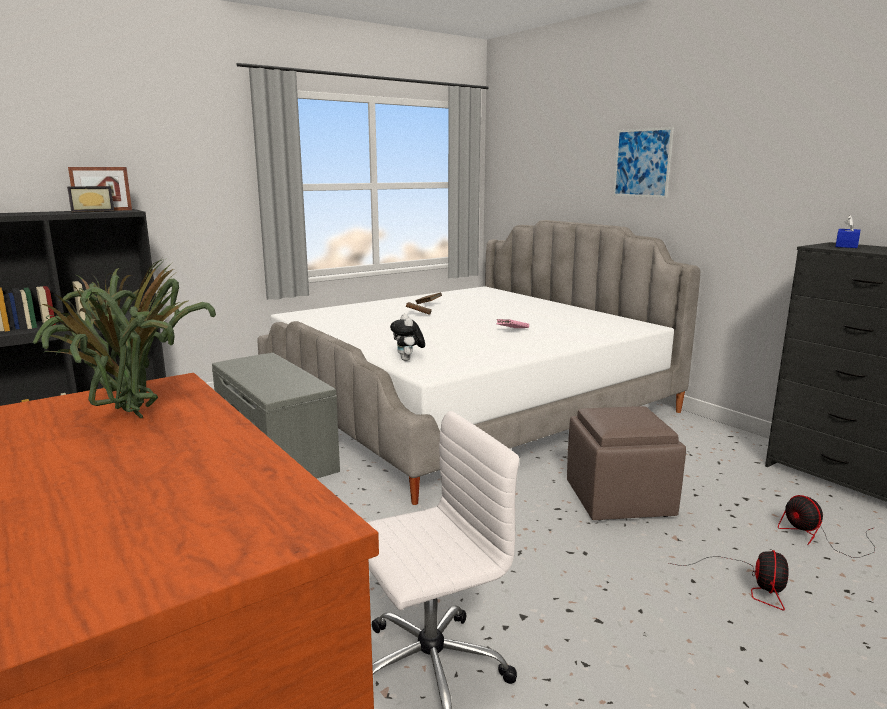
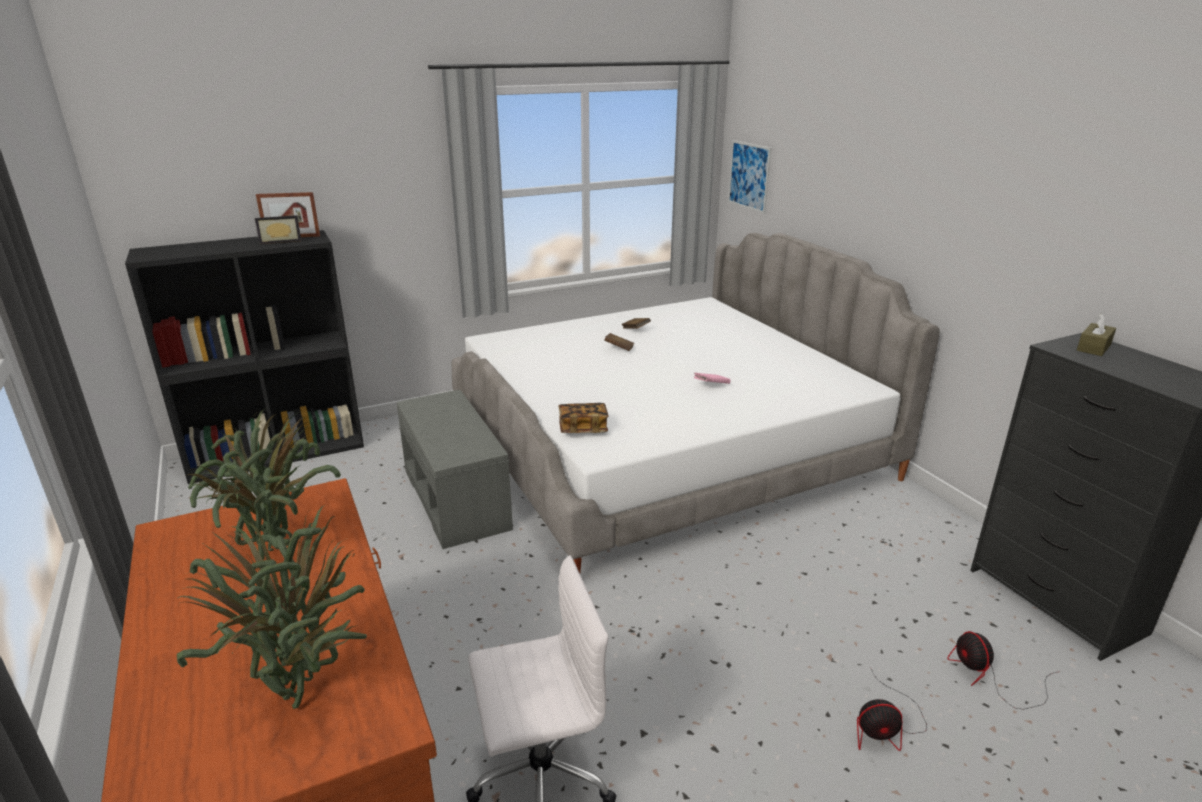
camera: 10 degrees right, 10 degrees up
(200, 506) = (302, 687): none -> potted plant
(408, 360) = (583, 429): plush toy -> book
(620, 500) = (789, 599): brown ottoman -> none
(642, 163) = (890, 189): picture -> picture (749, 176)
(749, 584) = (885, 727): fan -> fan turned 60 degrees clockwise
(846, 246) = (1093, 347): blue tissue box -> brown tissue box

